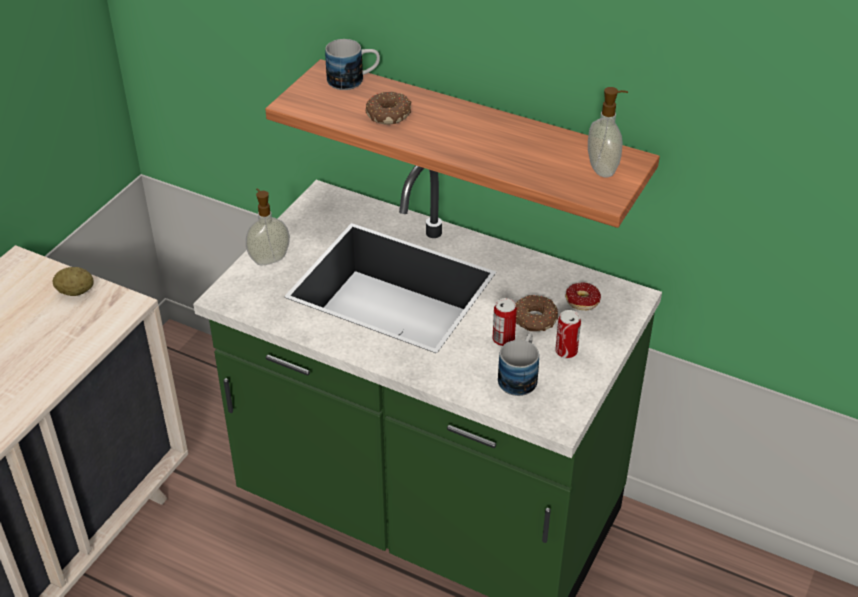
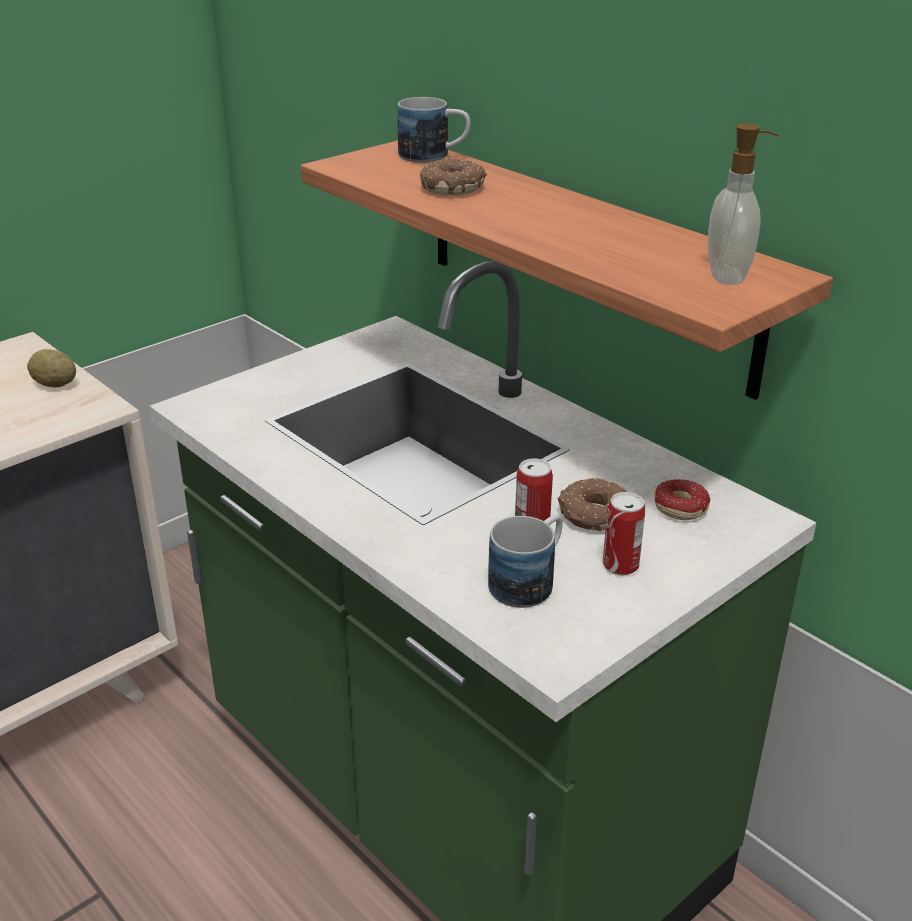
camera: 20 degrees right, 10 degrees down
(269, 258) = (278, 379): soap dispenser -> none

